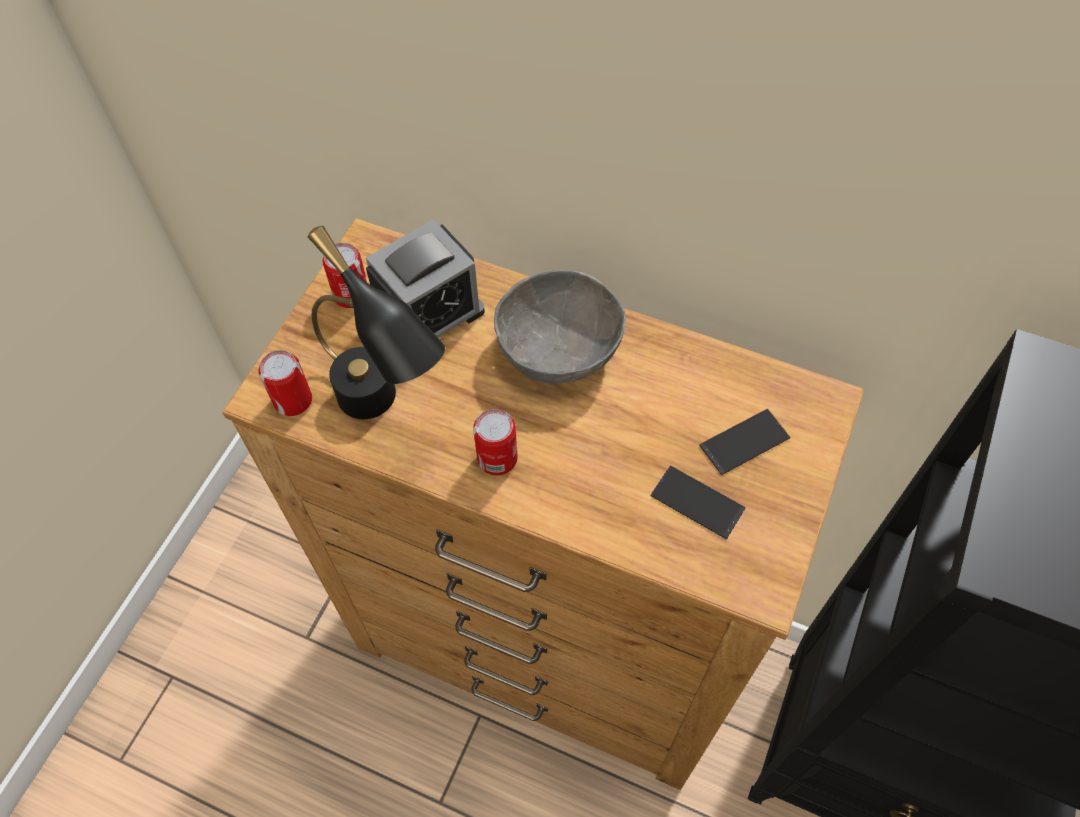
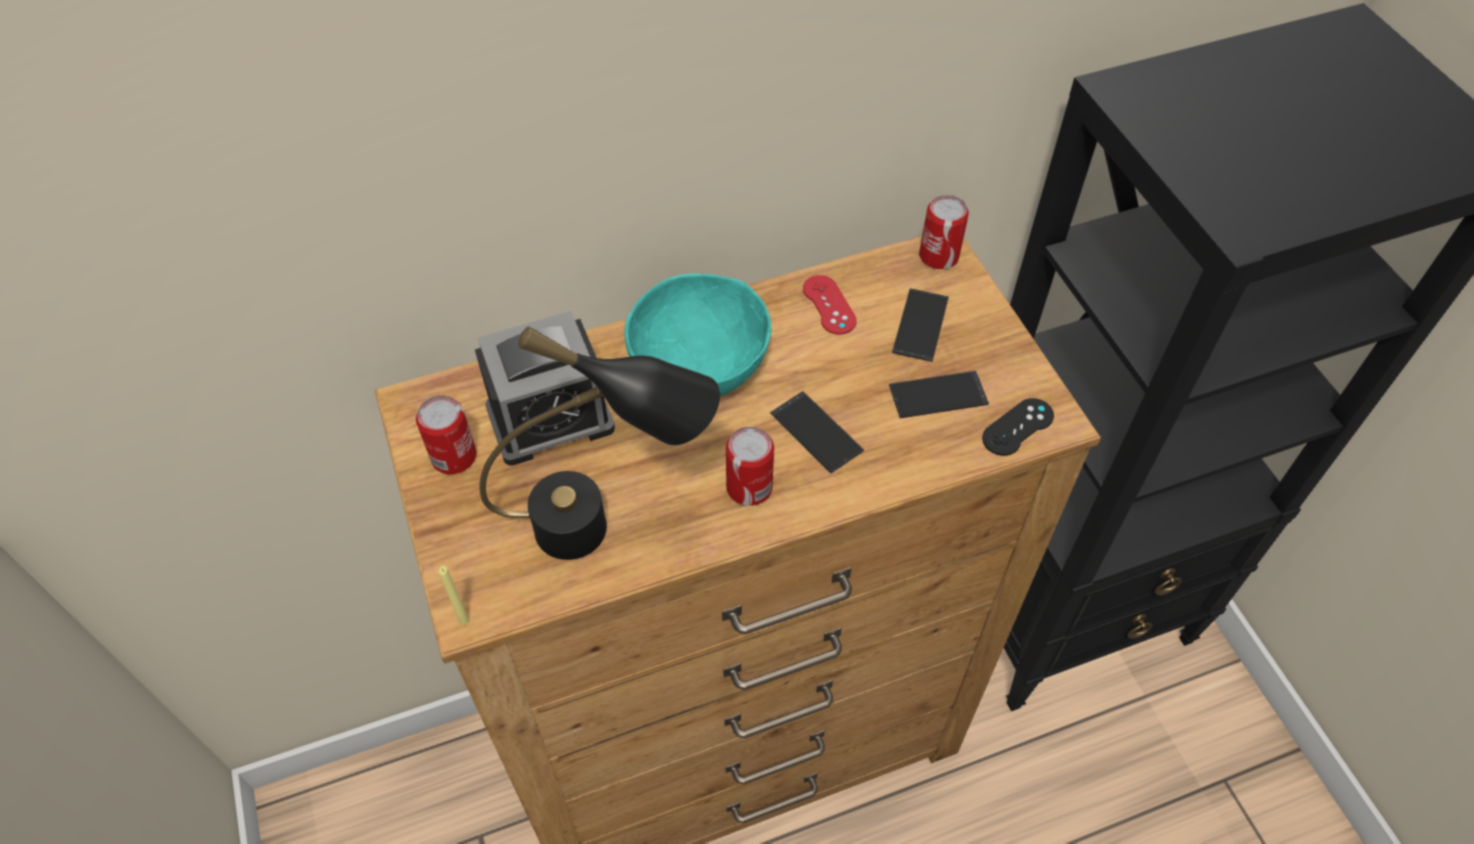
camera: 45 degrees left, 5 degrees down
(253, 400) = (464, 620): none -> yellow candle
(293, 400) = (505, 589): can -> can (938, 256)
(429, 314) = (550, 418): alarm clock -> alarm clock turned 60 degrees clockwise
(559, 350) = (700, 363): grey bowl -> turquoise bowl
(582, 458) = (816, 432): none -> phone
(694, 376) = (829, 305): none -> red game controller
(729, 574) = (1018, 427): none -> black game controller

